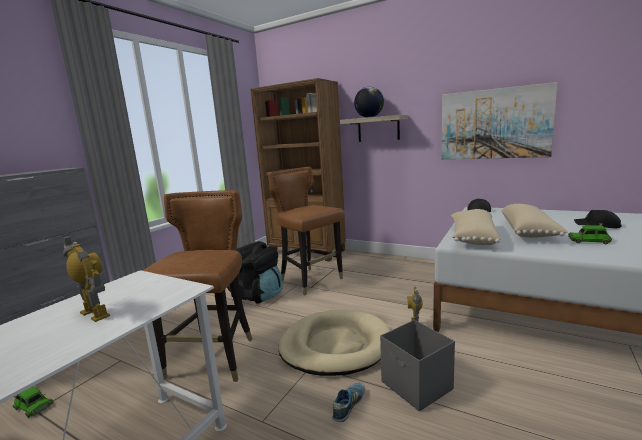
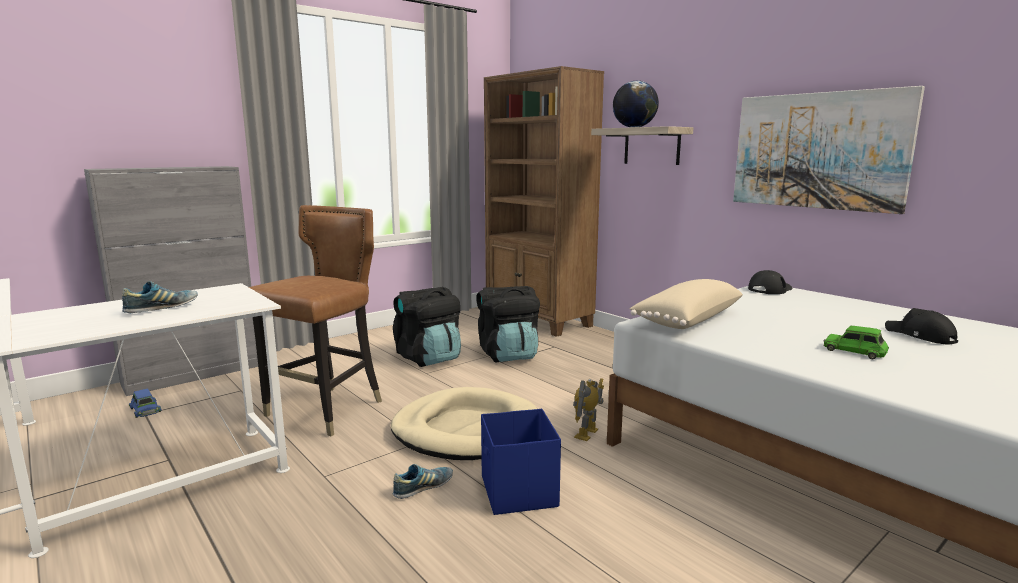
camera: 20 degrees right, 0 degrees up
(33, 406) = (145, 410): green toy car -> blue toy car
(95, 314) = (162, 308): toy robot -> shoe
(311, 281) = (508, 355): brown chair -> black backpack
(417, 386) = (518, 492): grey storage box -> blue storage box
(529, 231) = (786, 326): beige pillow -> none

